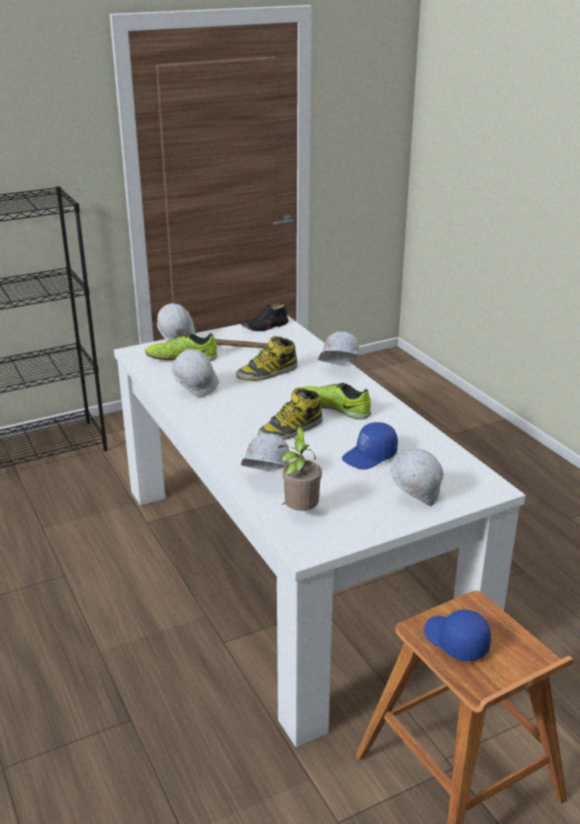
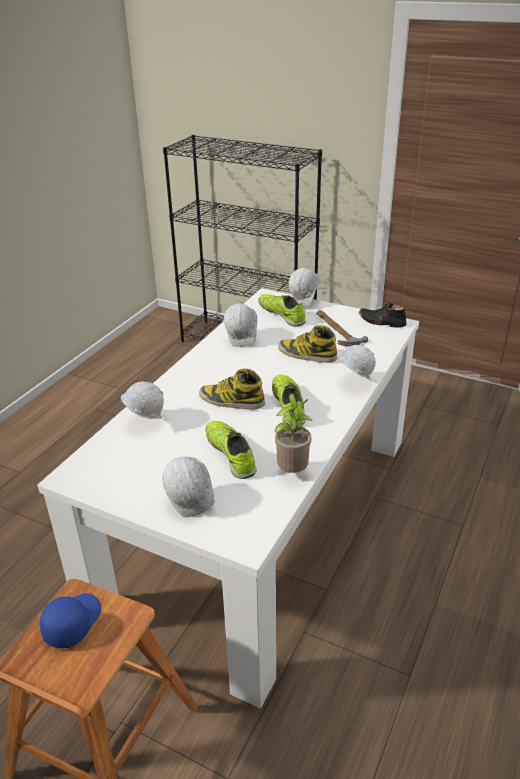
camera: 55 degrees right, 5 degrees up
(299, 512) = (116, 453): potted plant -> potted plant (292, 471)
(370, 456) = (231, 454): blue cap -> shoe

